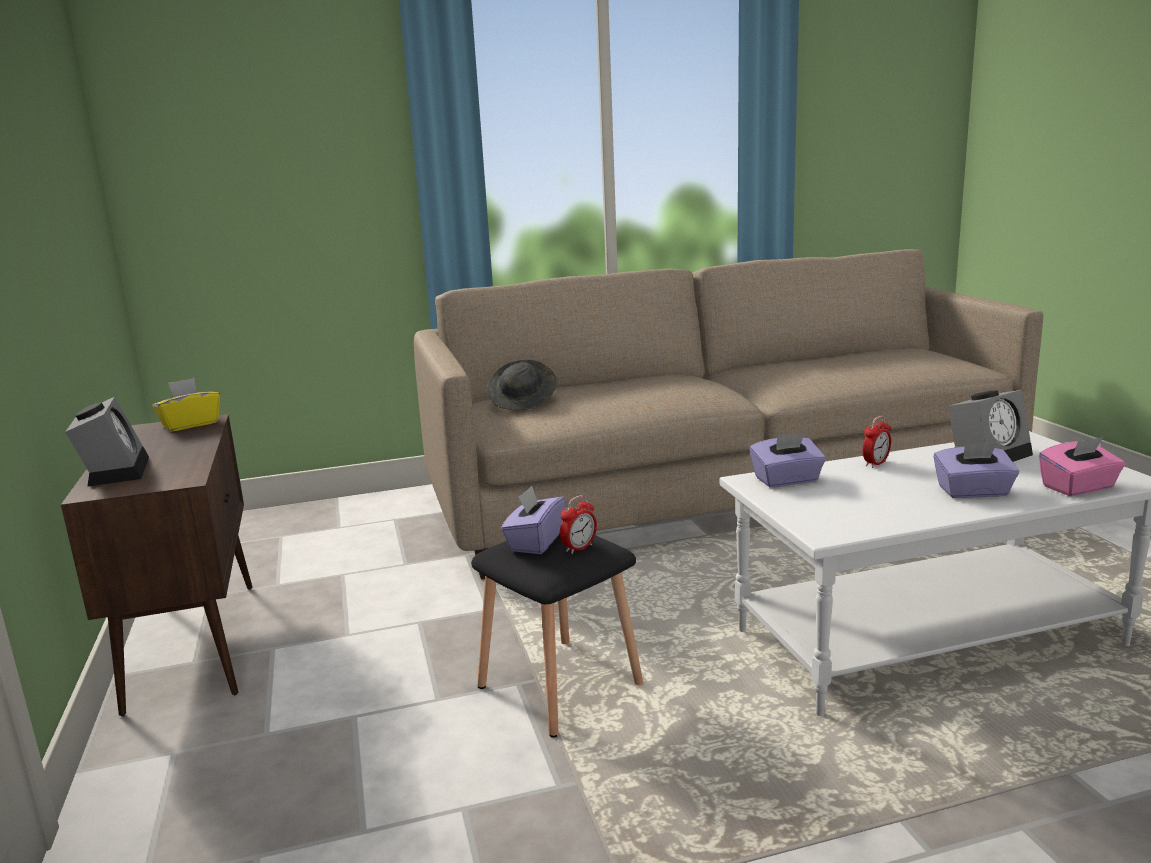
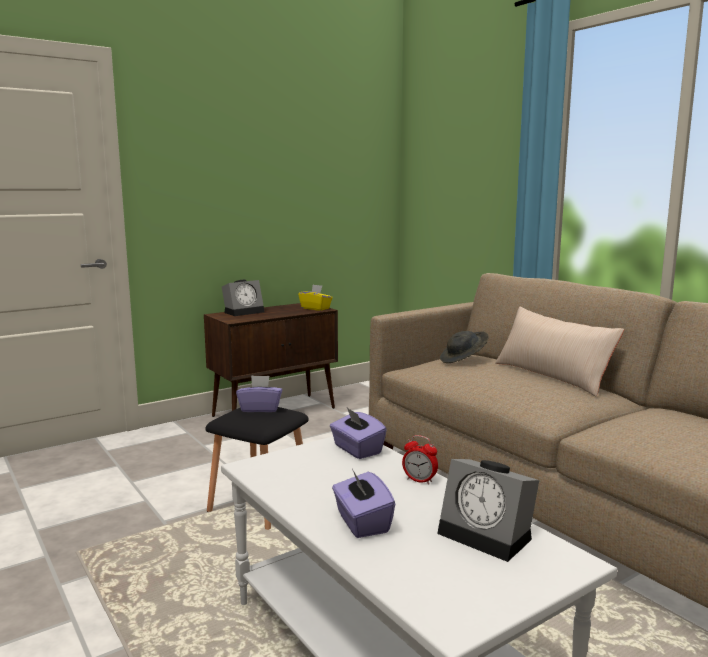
camera: 70 degrees right, 5 degrees down
(579, 548) = (253, 419): alarm clock -> none
(624, 380) = (552, 376): none -> beige pillow
(1078, 488) = (402, 582): pink tissue box -> none

